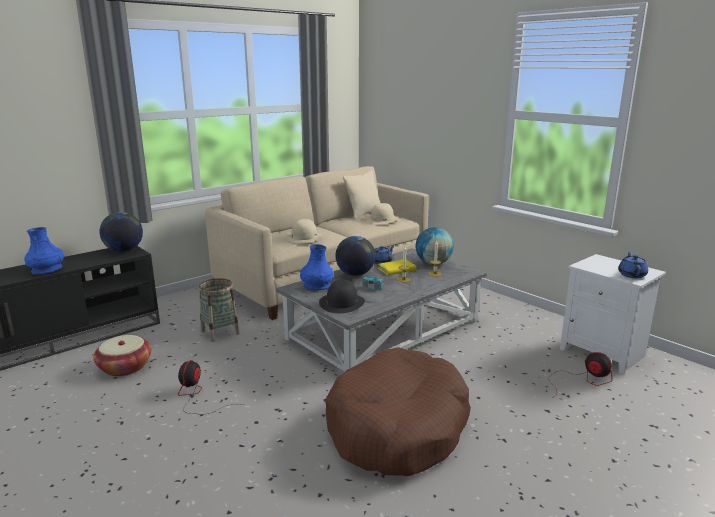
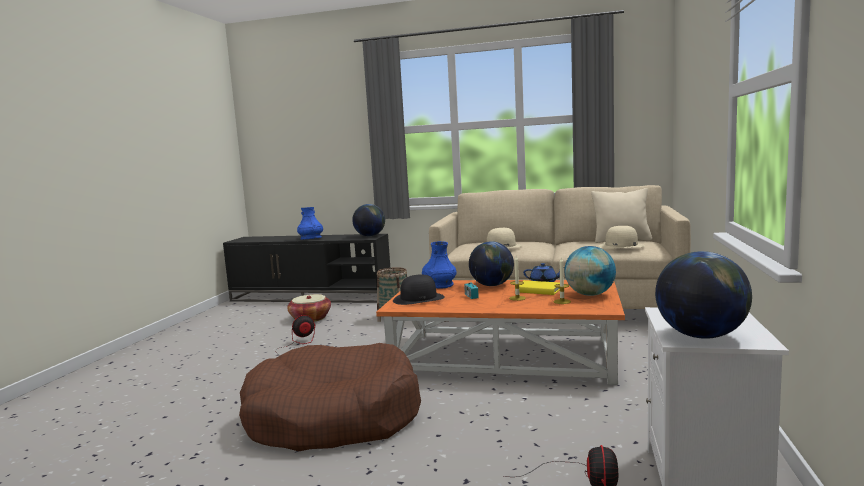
camera: 55 degrees right, 10 degrees down
(384, 329) = (506, 356): grey coffee table -> orange coffee table
(632, 275) = (701, 335): blue teapot -> globe

